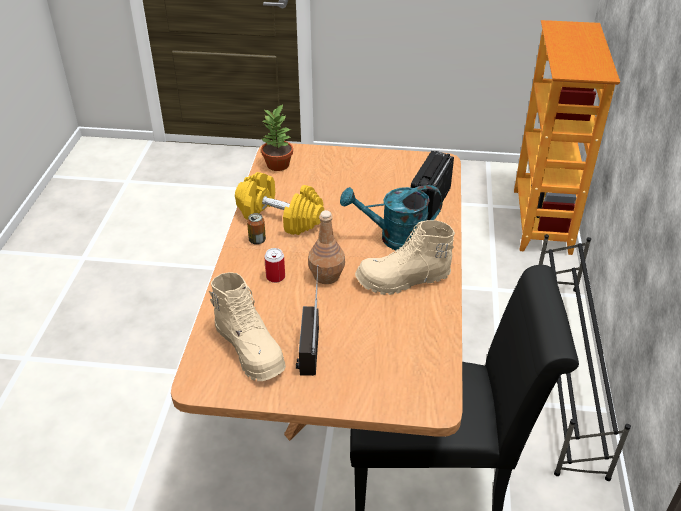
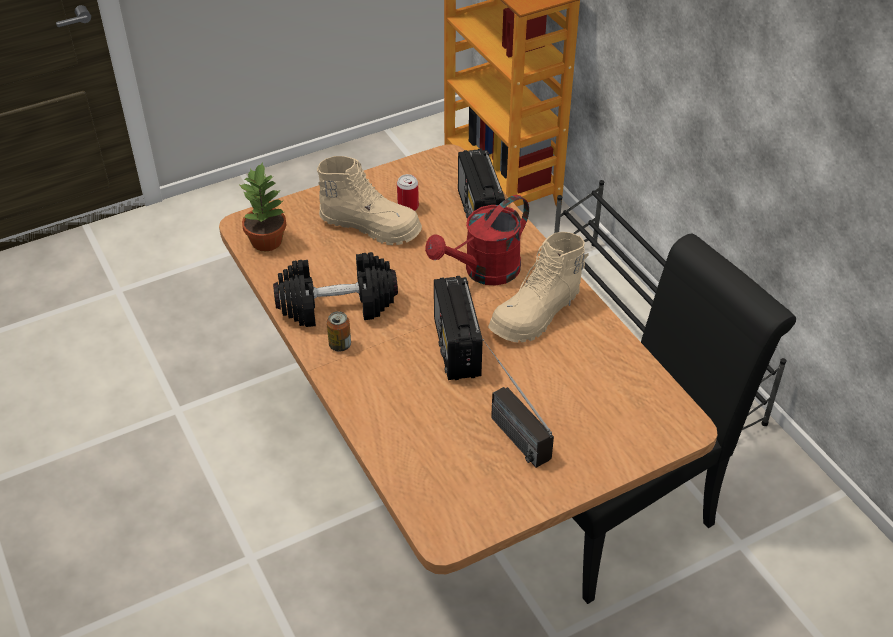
camera: 35 degrees left, 5 degrees up
(250, 350) = (461, 469): beige boot -> beige boot (371, 226)
(275, 277) = (404, 377): can -> can (408, 207)
(279, 218) = (337, 306): yellow dumbbell -> black dumbbell
(327, 276) = (457, 348): brown bottle -> radio
(394, 238) = (484, 272): turquoise watering can -> red watering can

